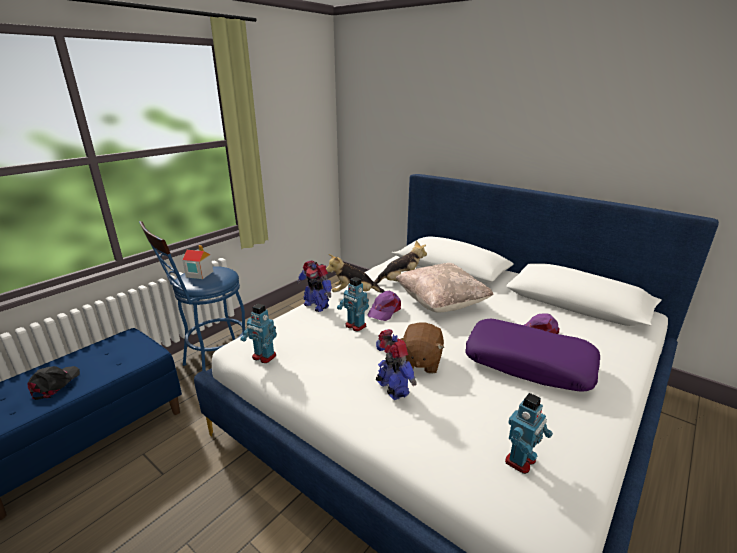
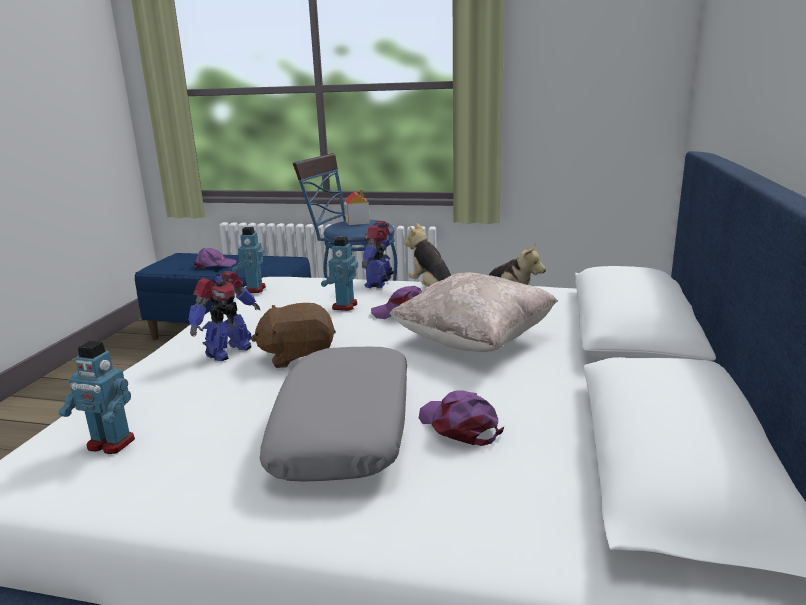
camera: 65 degrees right, 5 degrees down
(55, 384) = (214, 265): black cap -> purple cap
(528, 363) = (345, 428): purple pillow -> grey pillow

